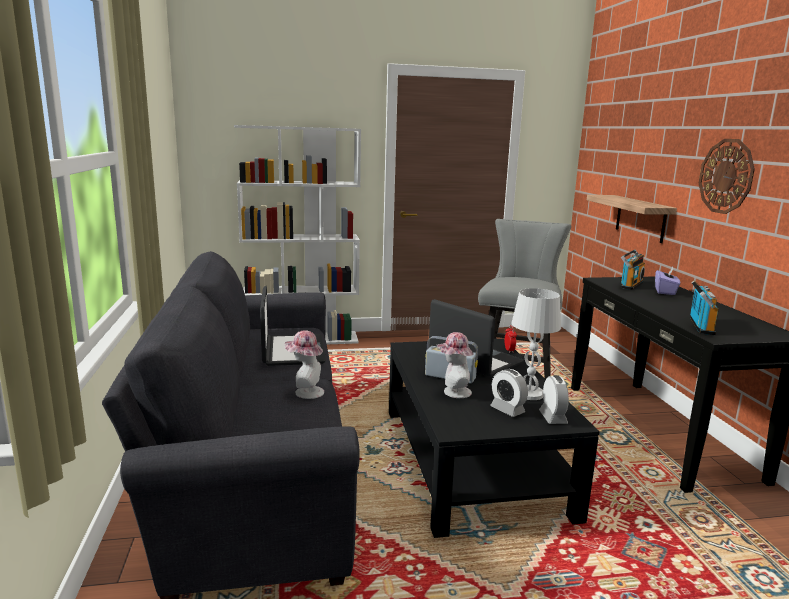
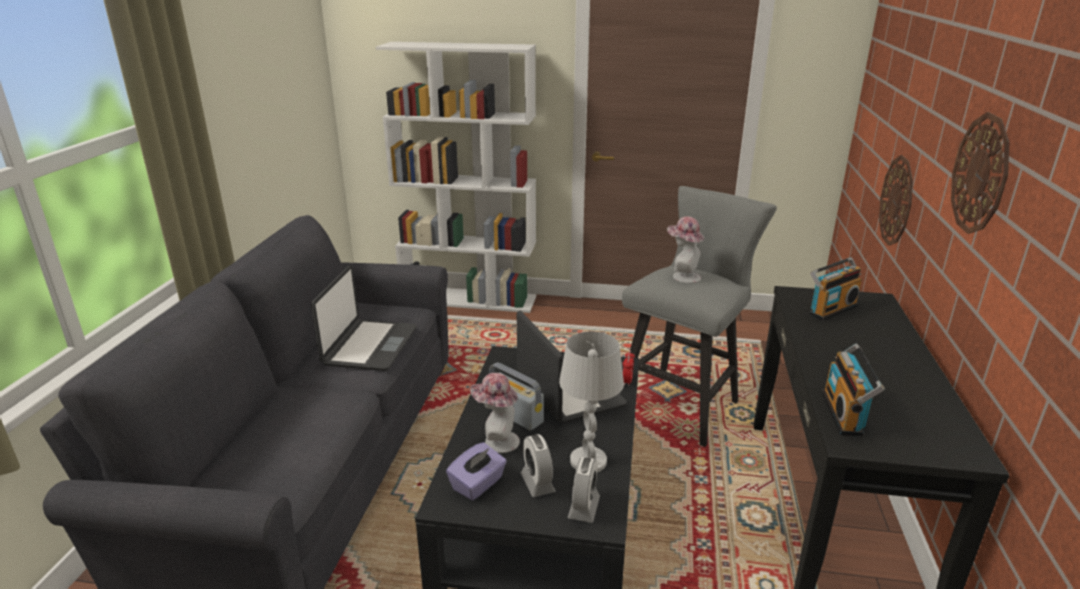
camera: 20 degrees right, 10 degrees up
(305, 392) = (333, 412): hat -> hat (682, 276)
(640, 218) = (897, 200): shelf -> wall clock
(665, 291) = (872, 330): purple tissue box -> purple tissue box (478, 484)
(699, 326) = (845, 414): radio -> radio turned 150 degrees clockwise

